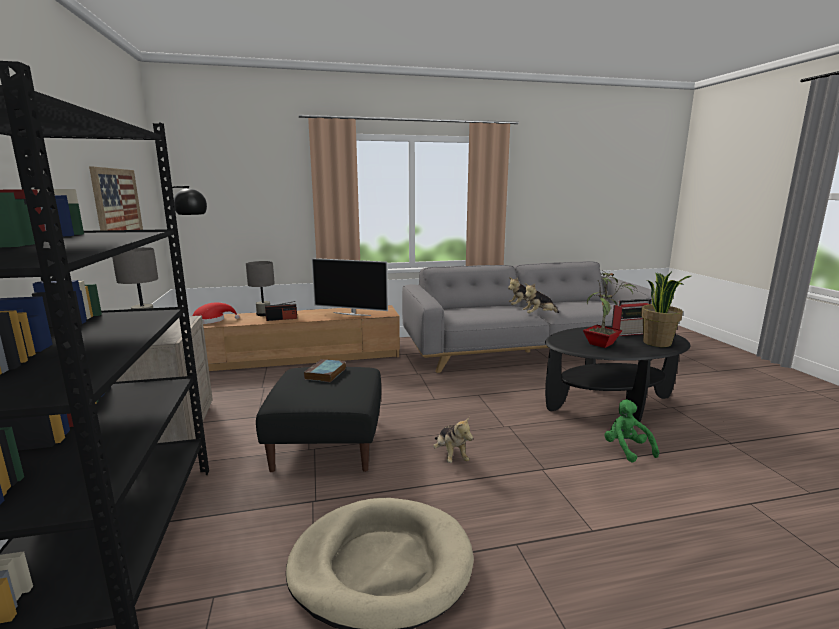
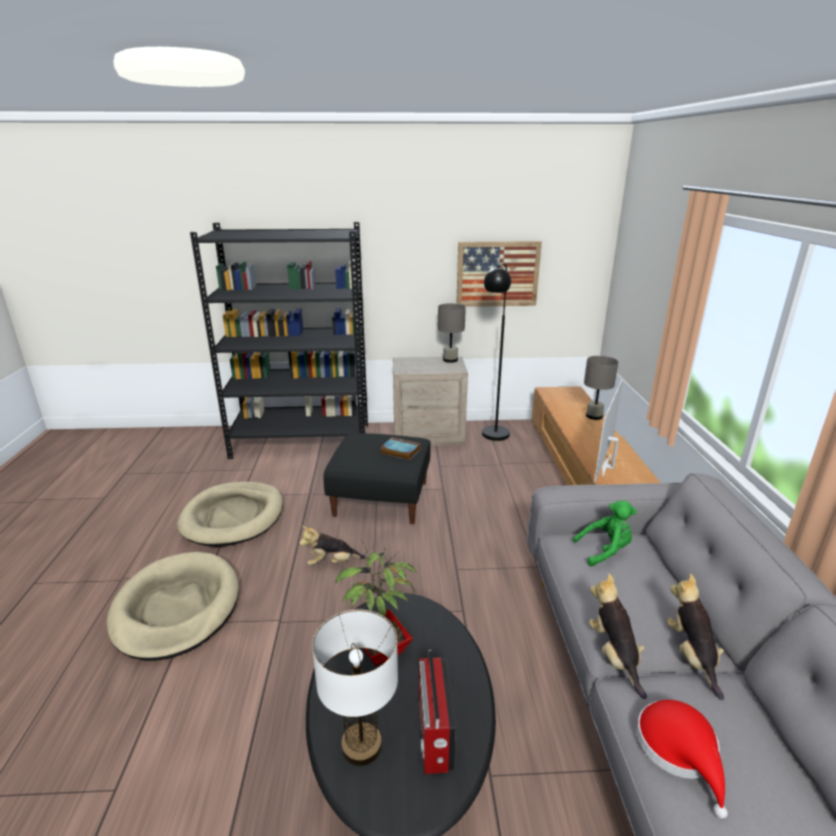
camera: 100 degrees right, 10 degrees up
(211, 320) = (563, 396): red hat -> red hat (680, 750)
(281, 319) = (575, 426): radio -> none
(581, 549) = (176, 608): none -> beige dog bed
(626, 449) = (274, 718): green plush toy -> green plush toy (605, 551)
(657, 343) = (362, 746): potted plant -> table lamp

